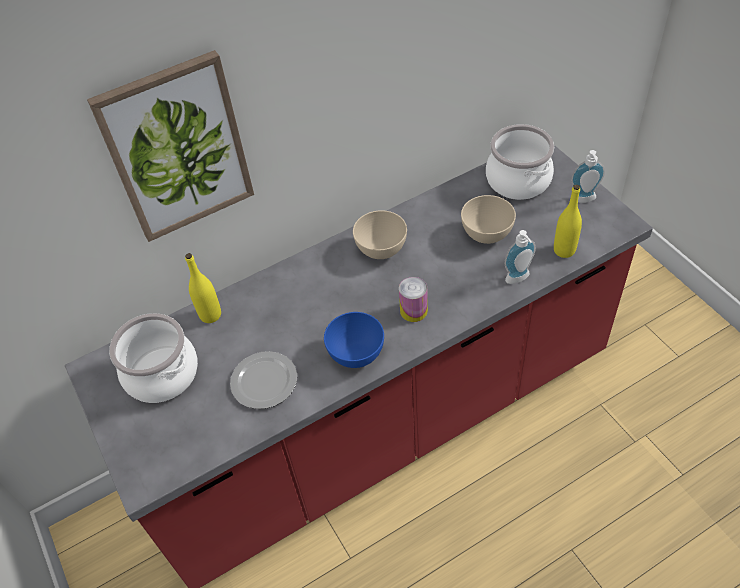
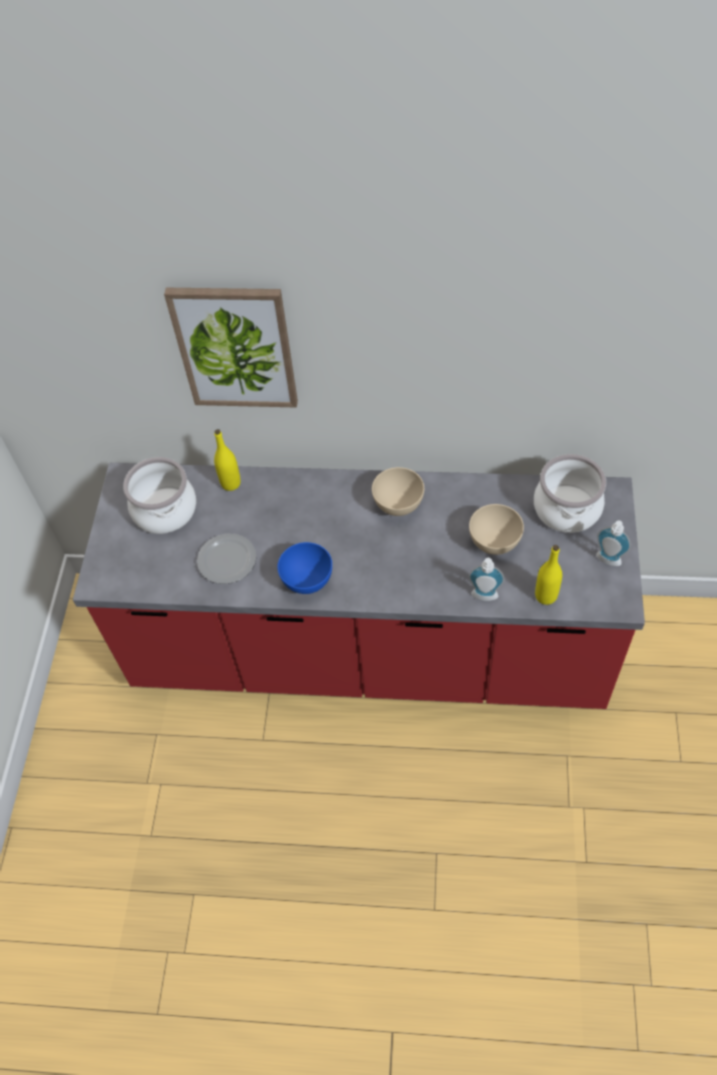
camera: 35 degrees right, 5 degrees up
(413, 311) = (378, 572): can -> none

